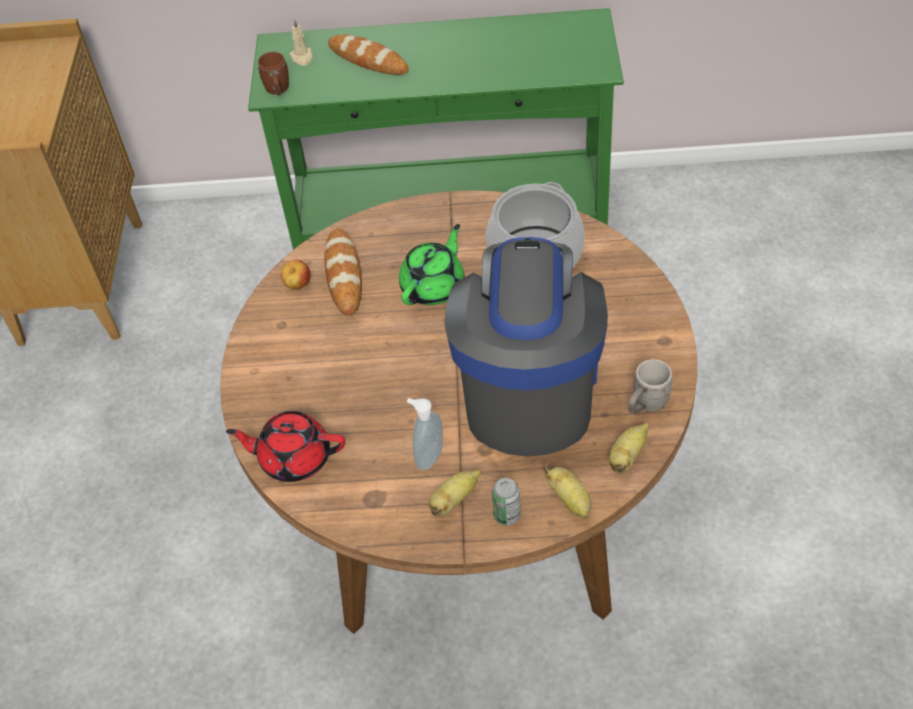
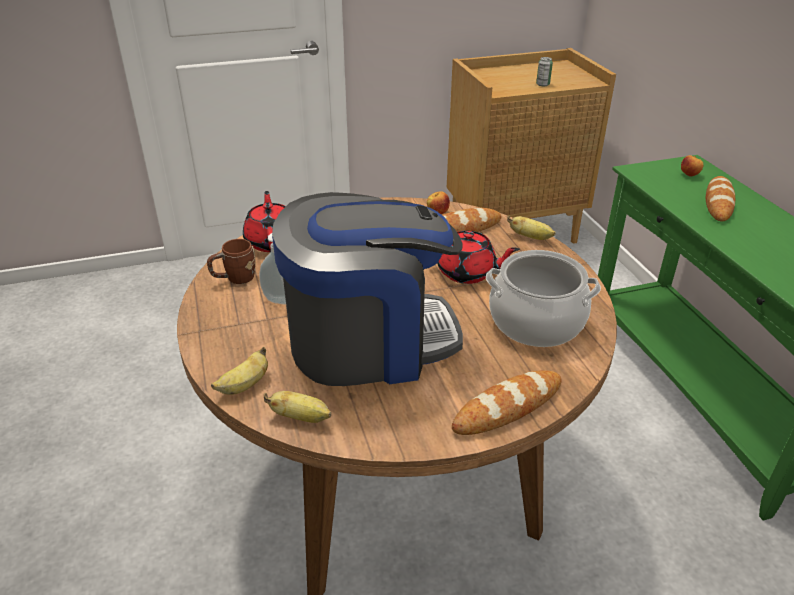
camera: 70 degrees right, 15 degrees down
(278, 91) = (641, 173): brown mug -> brown mug (234, 279)
(302, 57) = (689, 175): beige candle -> apple
(434, 286) = (467, 273): green teapot -> red teapot
(454, 500) = (239, 320): banana -> banana (530, 237)
(507, 515) = (226, 350): can -> can (542, 84)
(646, 306) = (507, 407): none -> bread
(646, 405) = (370, 423): grey mug -> none

